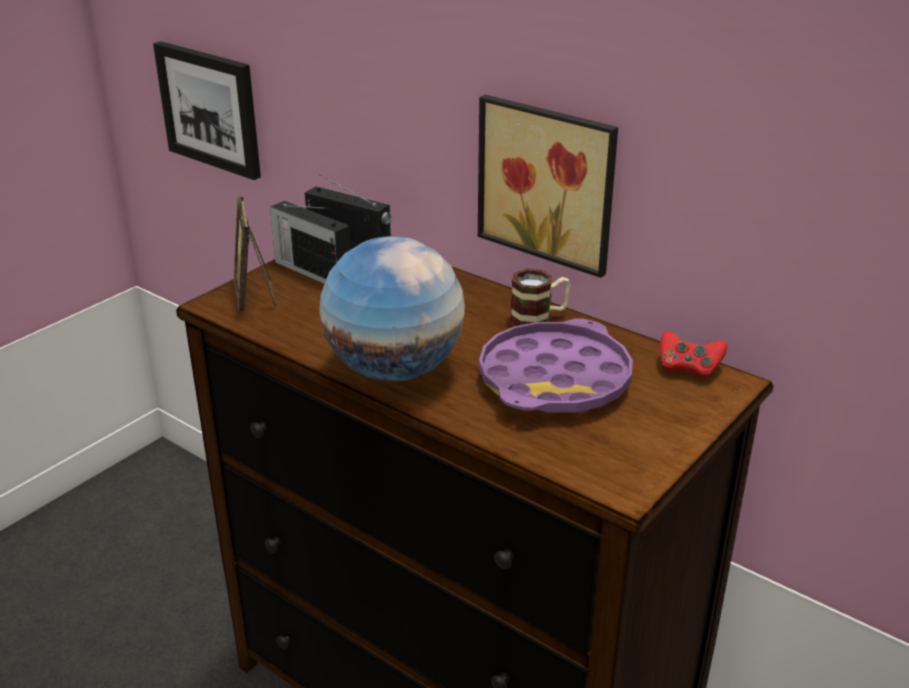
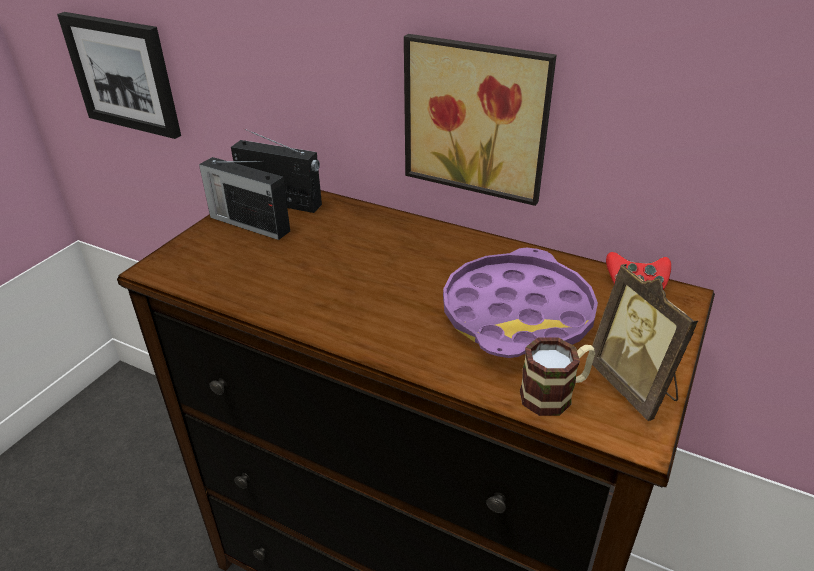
camera: 10 degrees left, 5 degrees up
(255, 297) = (196, 256): picture frame -> picture frame (633, 386)
(394, 369) = (356, 322): globe -> none
(539, 318) = (478, 249): mug -> mug (555, 394)

